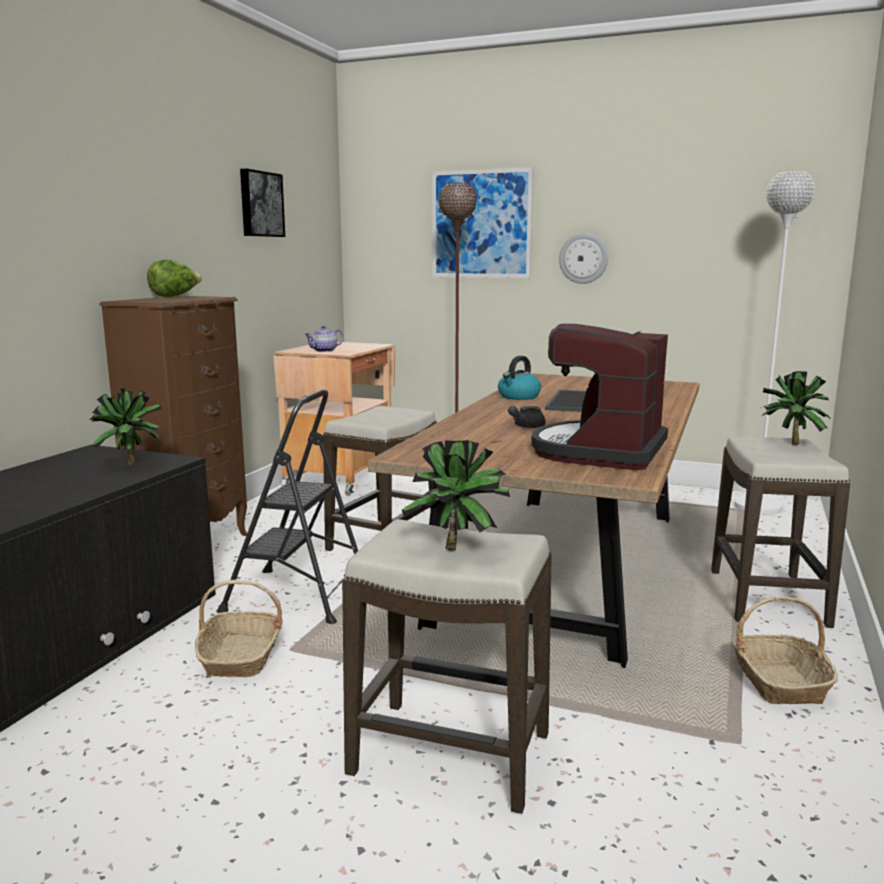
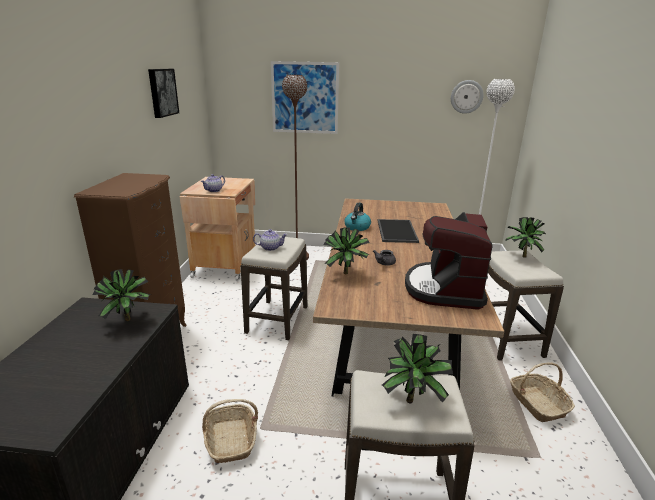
camera: 15 degrees left, 10 degrees up
(175, 296) = (123, 177): lettuce -> none
(301, 596) = (246, 377): black step ladder -> none
(375, 416) = (270, 248): none -> teapot
(454, 432) = (346, 275): none -> potted plant
(583, 258) = (371, 122): wall clock -> wall clock (466, 96)

